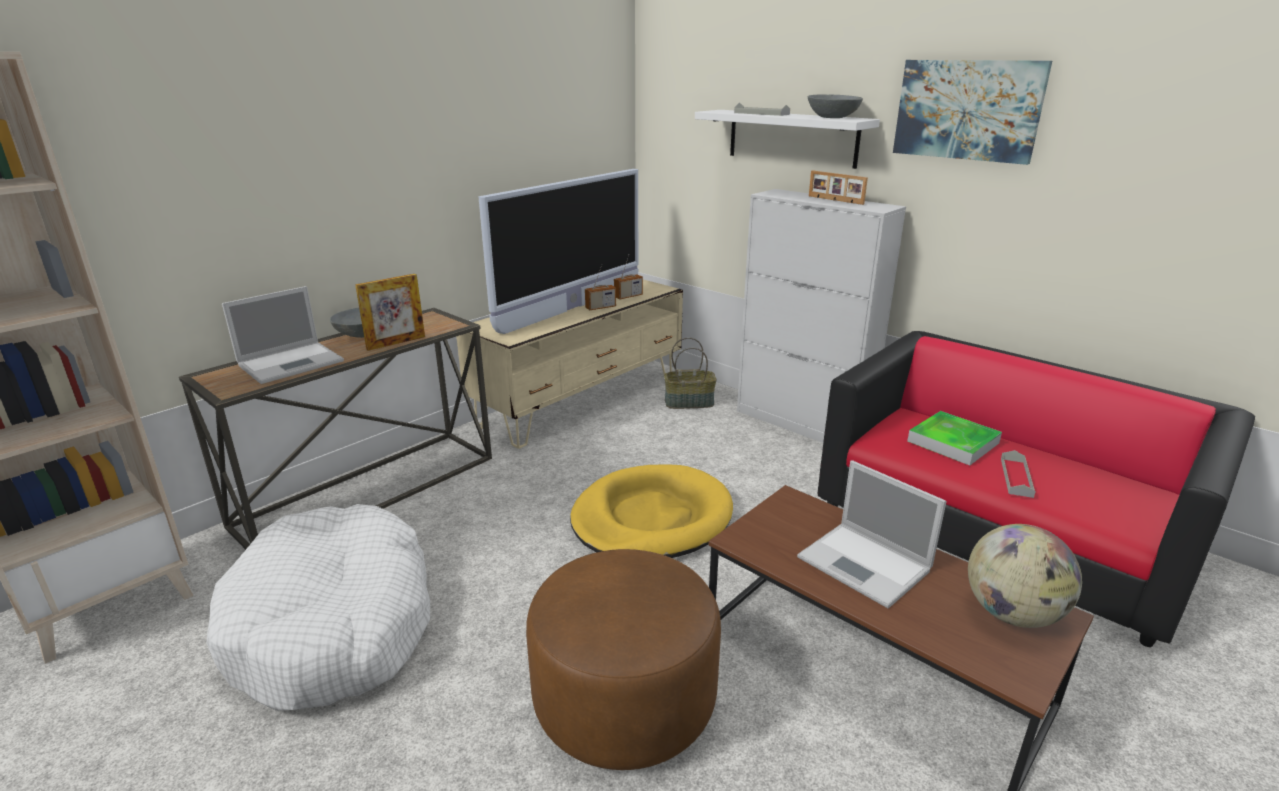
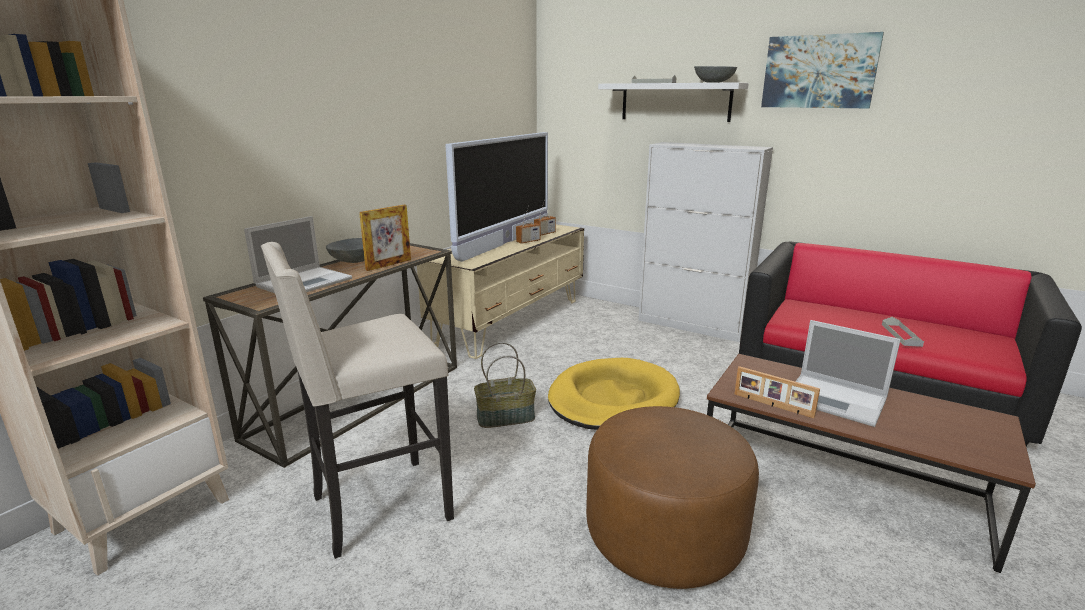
camera: 10 degrees left, 5 degrees down
(334, 625) = (378, 508): white dog bed -> beige stool
(689, 402) = (598, 317): basket -> basket (506, 417)
(835, 200) = (717, 145): picture frame -> picture frame (772, 405)
(953, 442) = (841, 316): tray -> none
(1012, 614) = (964, 421): globe -> none

